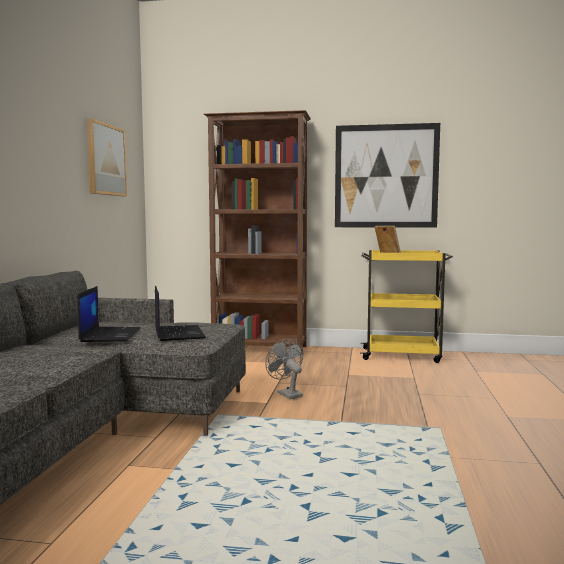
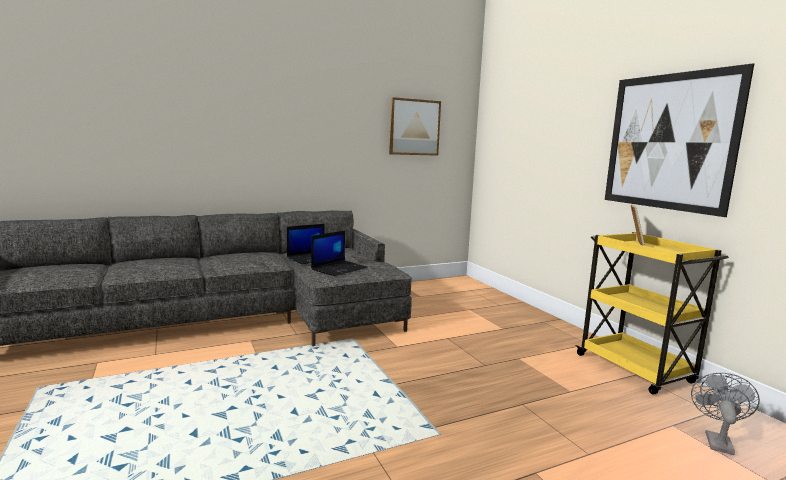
camera: 55 degrees right, 5 degrees up
(260, 349) = (517, 309): brown bookcase -> none
(286, 394) = (426, 348): grey fan -> grey fan (717, 440)

